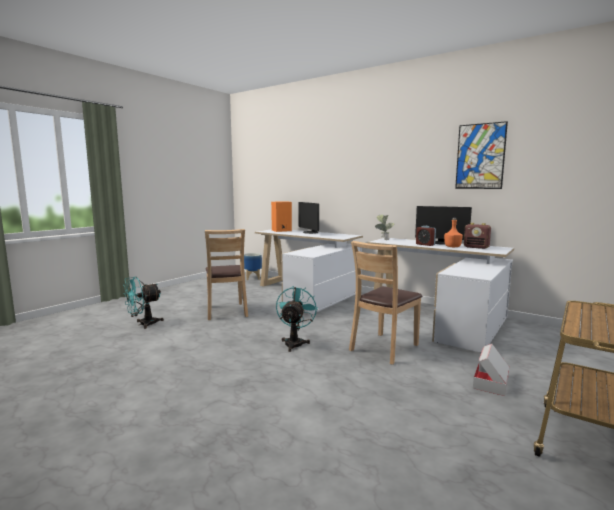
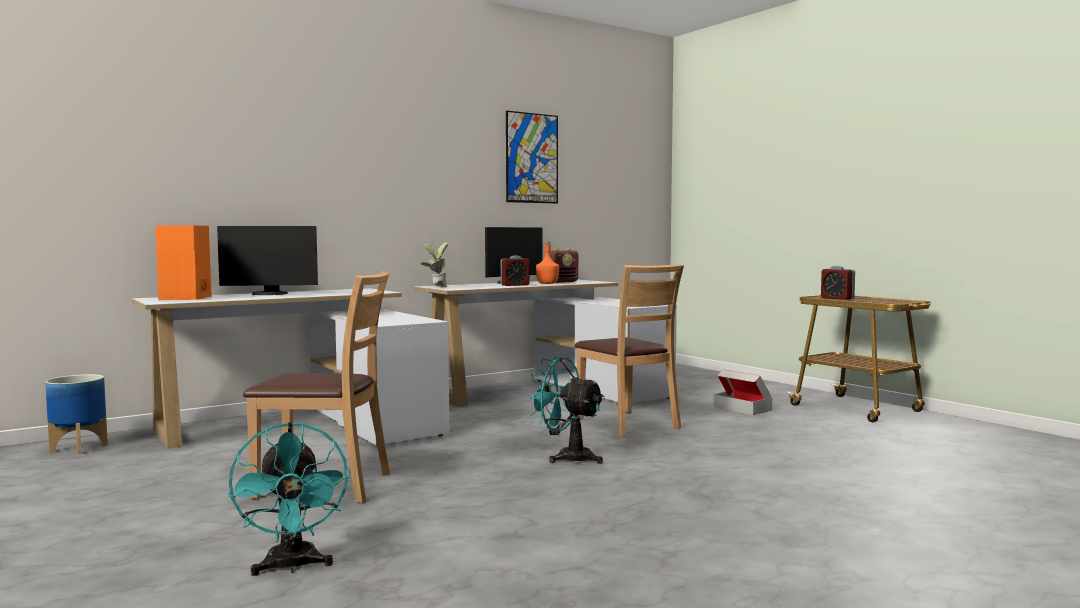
camera: 70 degrees left, 5 degrees down
(582, 312) = (837, 298): none -> alarm clock

